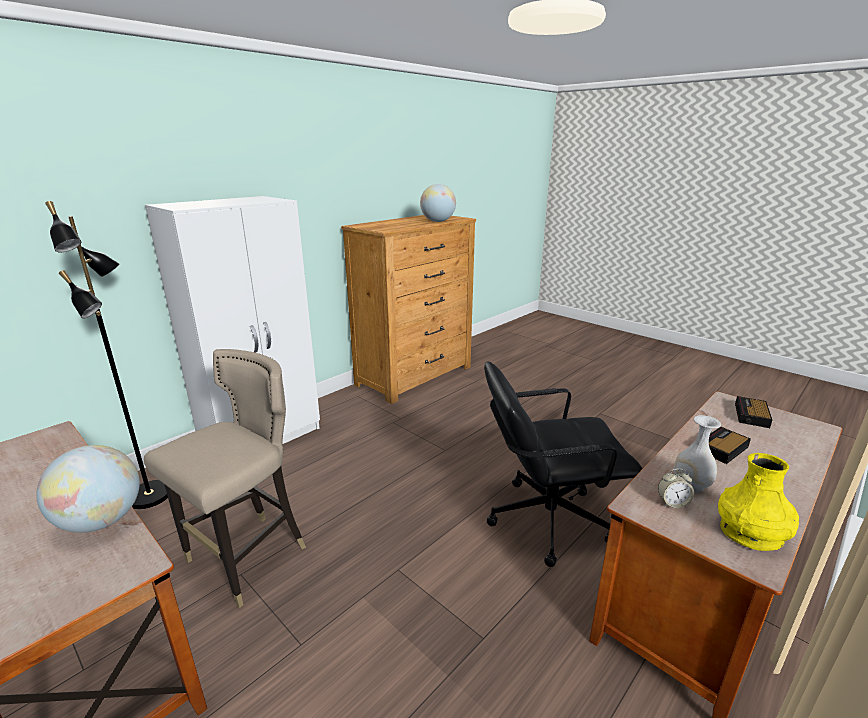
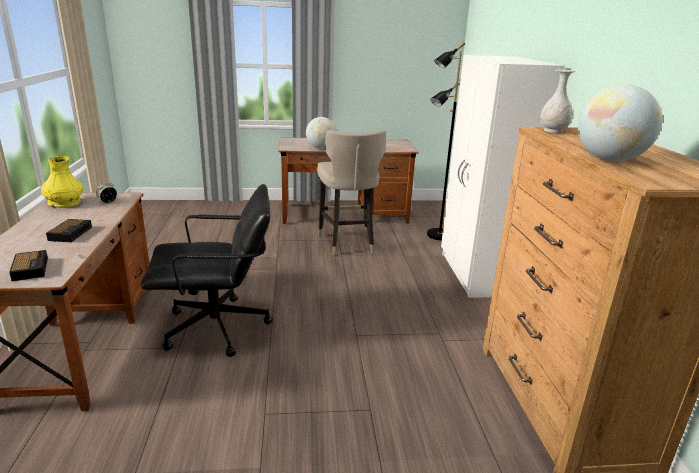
camera: 130 degrees right, 0 degrees up
(546, 519) = (217, 328): black office chair -> black office chair turned 45 degrees clockwise
(690, 485) = (96, 210): white vase -> white vase (553, 131)

